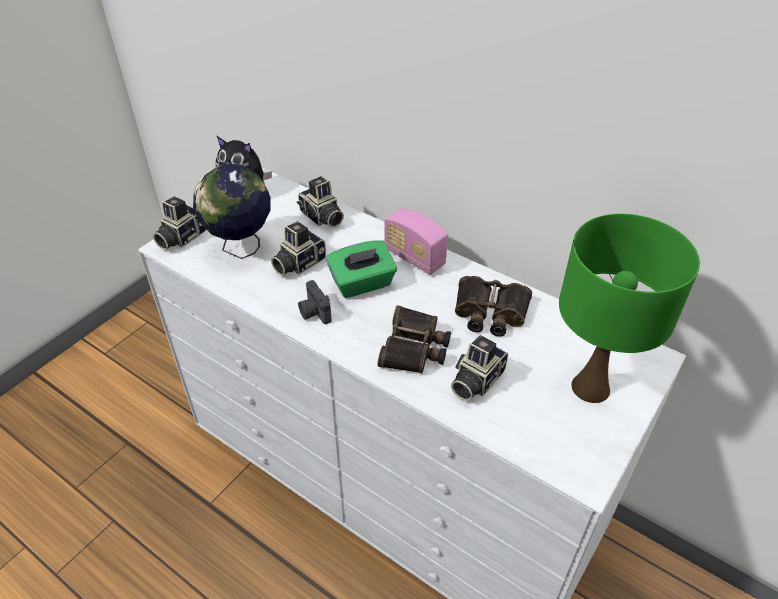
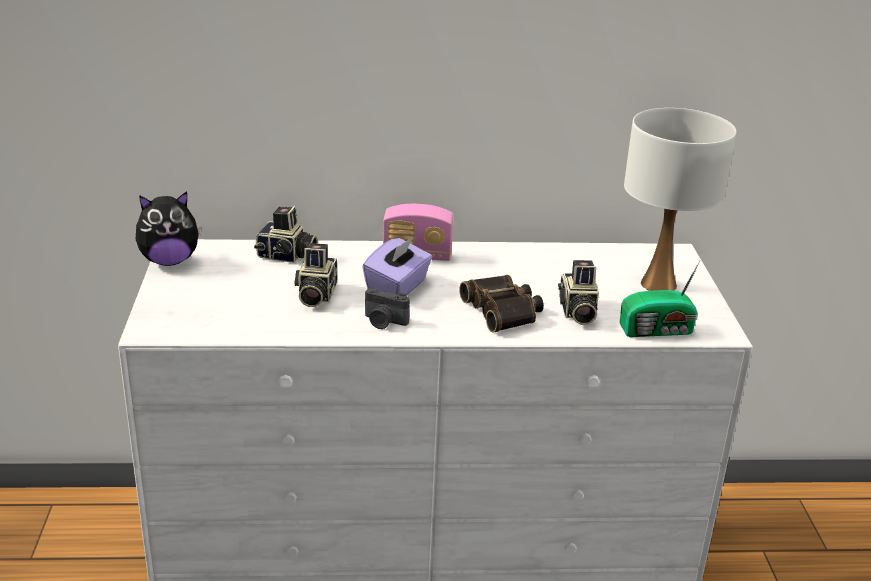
camera: 40 degrees left, 15 degrees down
(180, 237) = (155, 319): camera -> none
(241, 247) = (237, 304): globe -> none
(362, 284) = (397, 288): green tissue box -> purple tissue box
(489, 312) = (529, 268): binoculars -> none
(526, 441) = (658, 330): none -> radio
(590, 388) = (658, 284): green table lamp -> white table lamp

